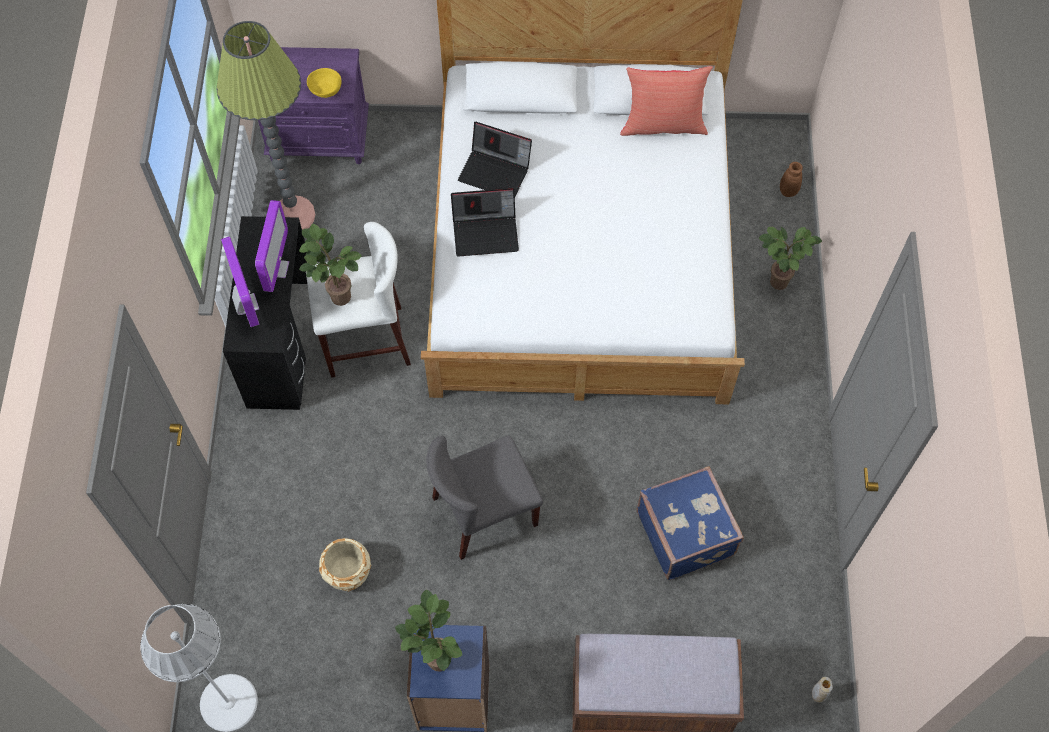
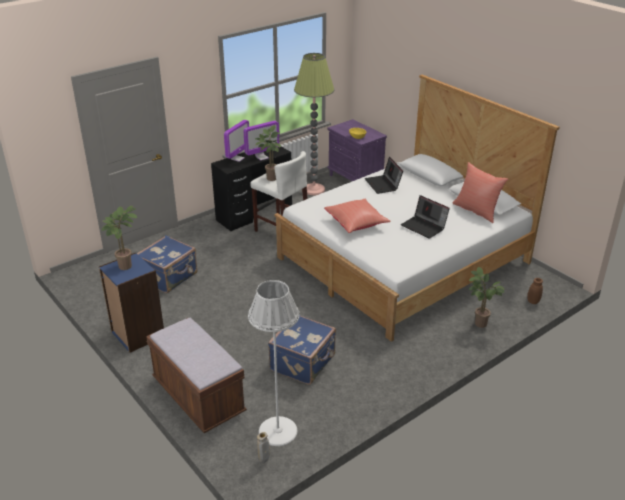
camera: 50 degrees right, 30 degrees down
(228, 702) = (78, 278): white floor lamp -> white floor lamp (277, 431)
(348, 572) = (169, 277): beige planter -> blue suitcase
(484, 512) = (240, 298): grey chair -> none
(486, 232) = (351, 194): laptop -> laptop (424, 227)
(566, 285) = (356, 224): none -> red pillow

